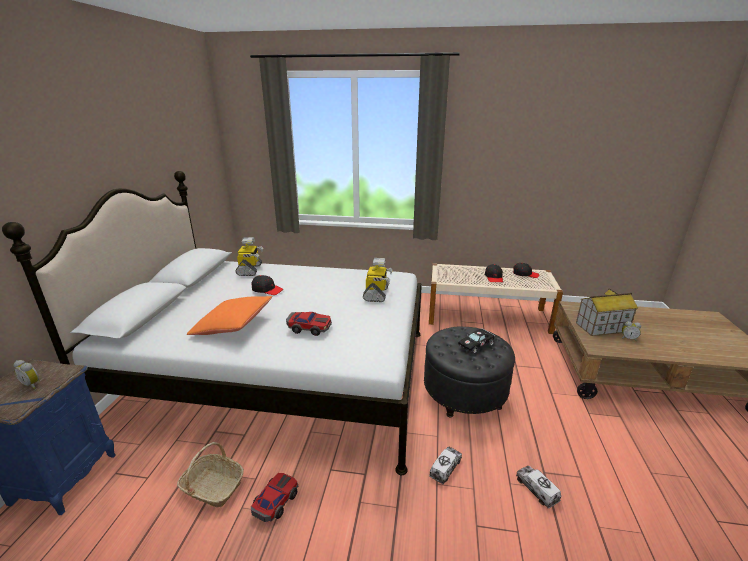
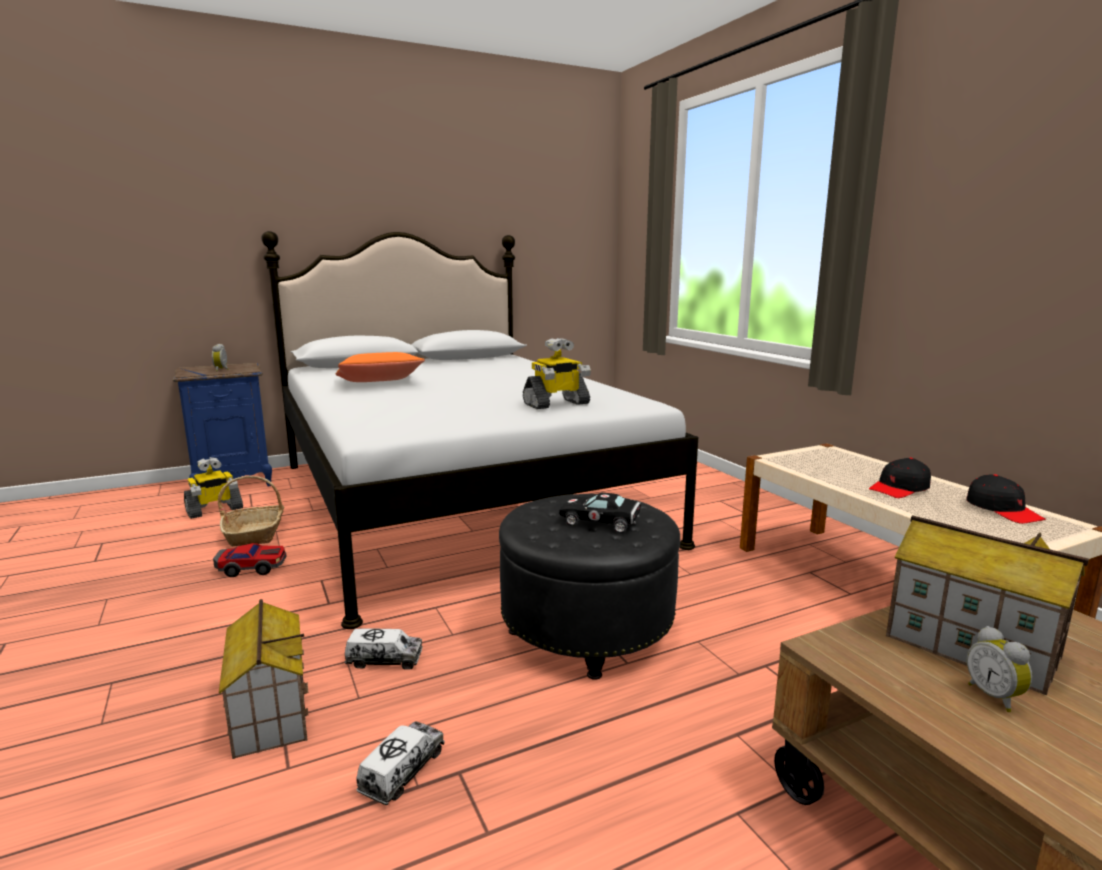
camera: 55 degrees right, 10 degrees down
(250, 270) = (514, 363): toy robot -> toy robot (214, 510)
(267, 289) = (478, 375): black cap -> none
(309, 328) = (410, 398): toy car -> none
(468, 529) = (270, 712): none -> toy house

